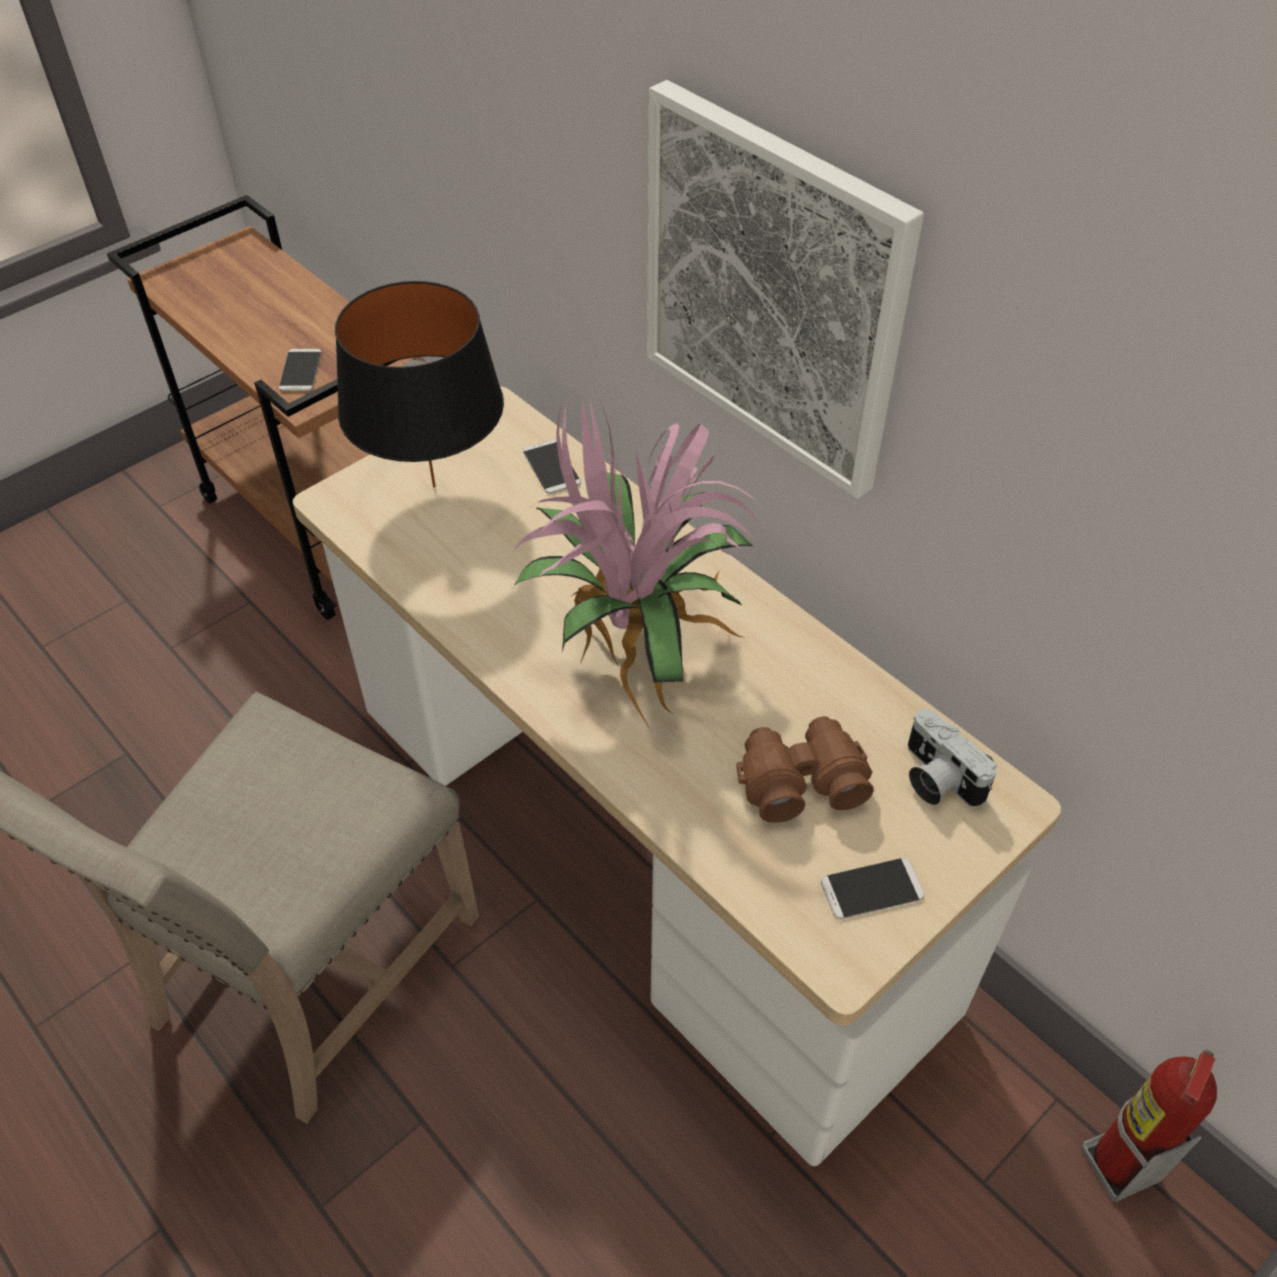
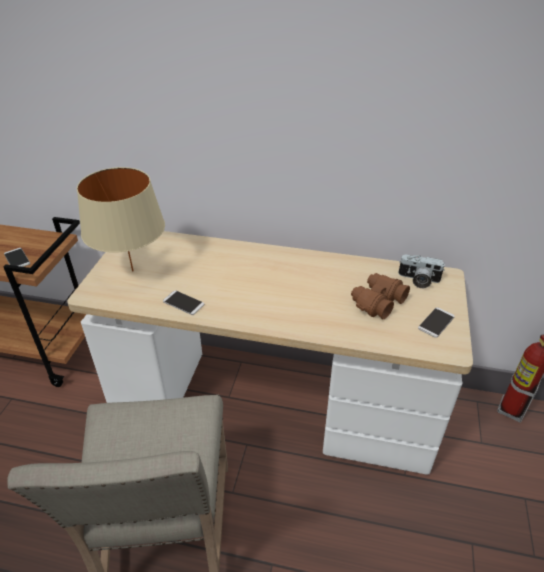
camera: 35 degrees left, 10 degrees down
(433, 486) = (132, 271): black table lamp -> beige table lamp
(551, 467) = (178, 245): phone -> phone (183, 303)
(638, 643) = (274, 287): potted plant -> none
(773, 291) = (285, 109): picture -> none

